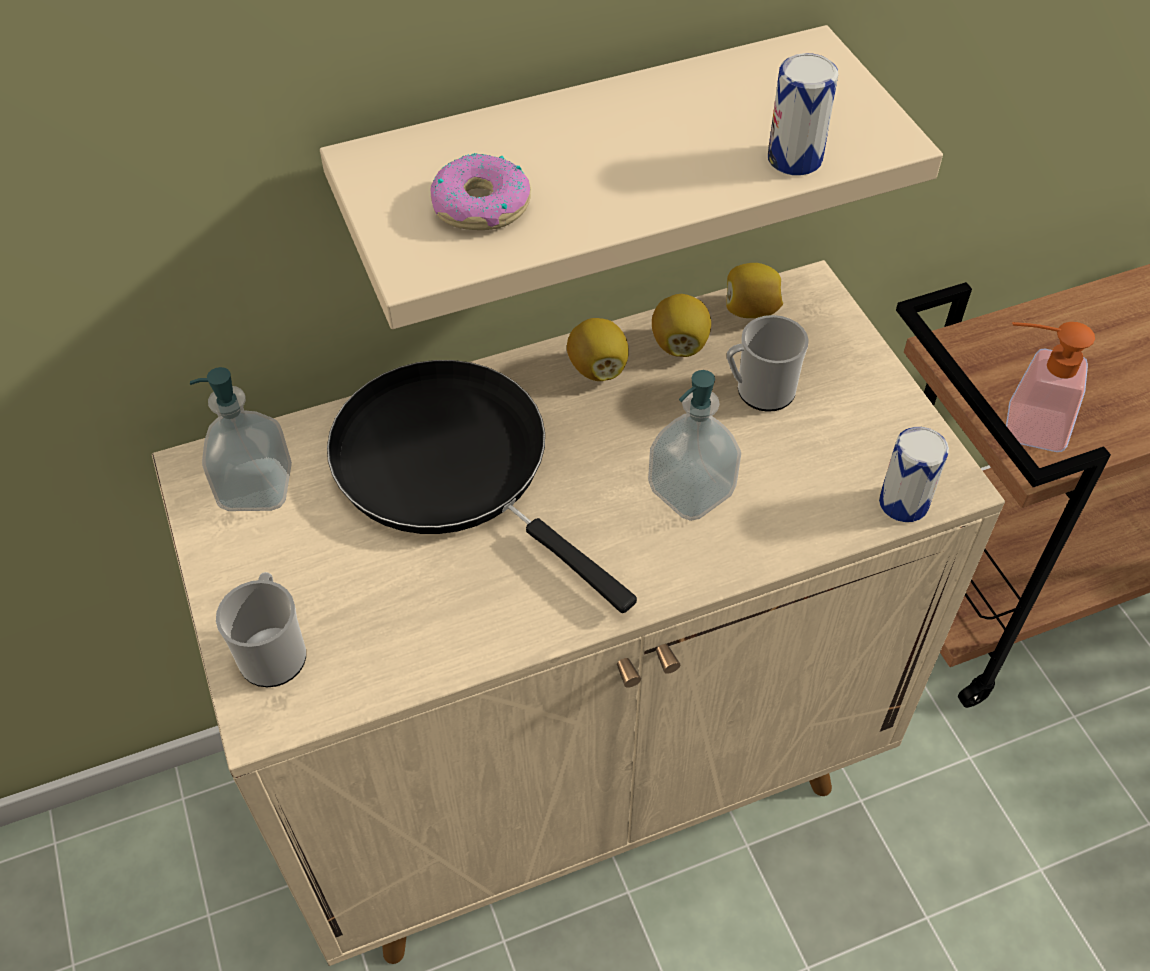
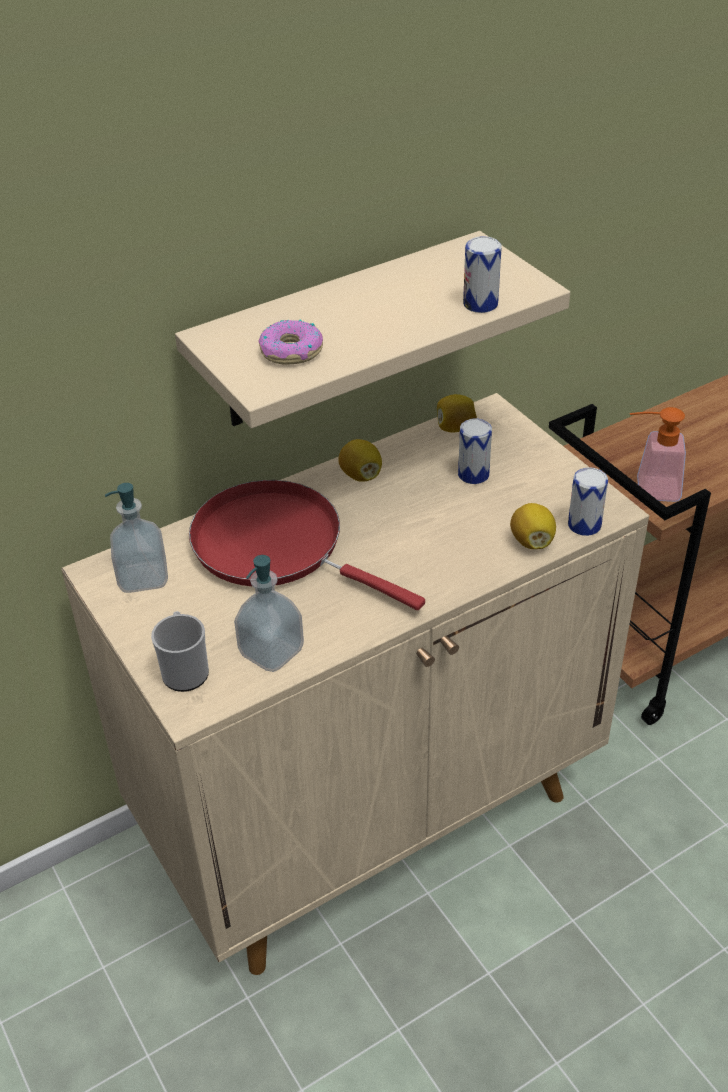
camera: 10 degrees left, 10 degrees down
(452, 466) = (277, 546): black frying pan -> red frying pan
(680, 344) = (413, 454): lemon -> lemon (532, 541)
(691, 491) = (443, 537): soap dispenser -> soap dispenser (271, 651)
(759, 391) = (473, 474): mug -> can

